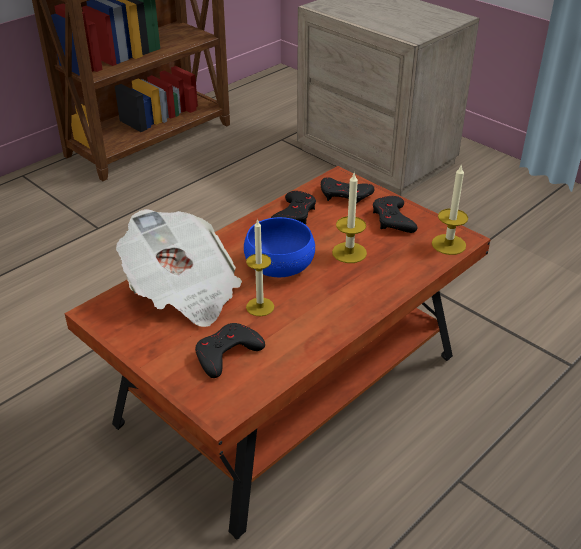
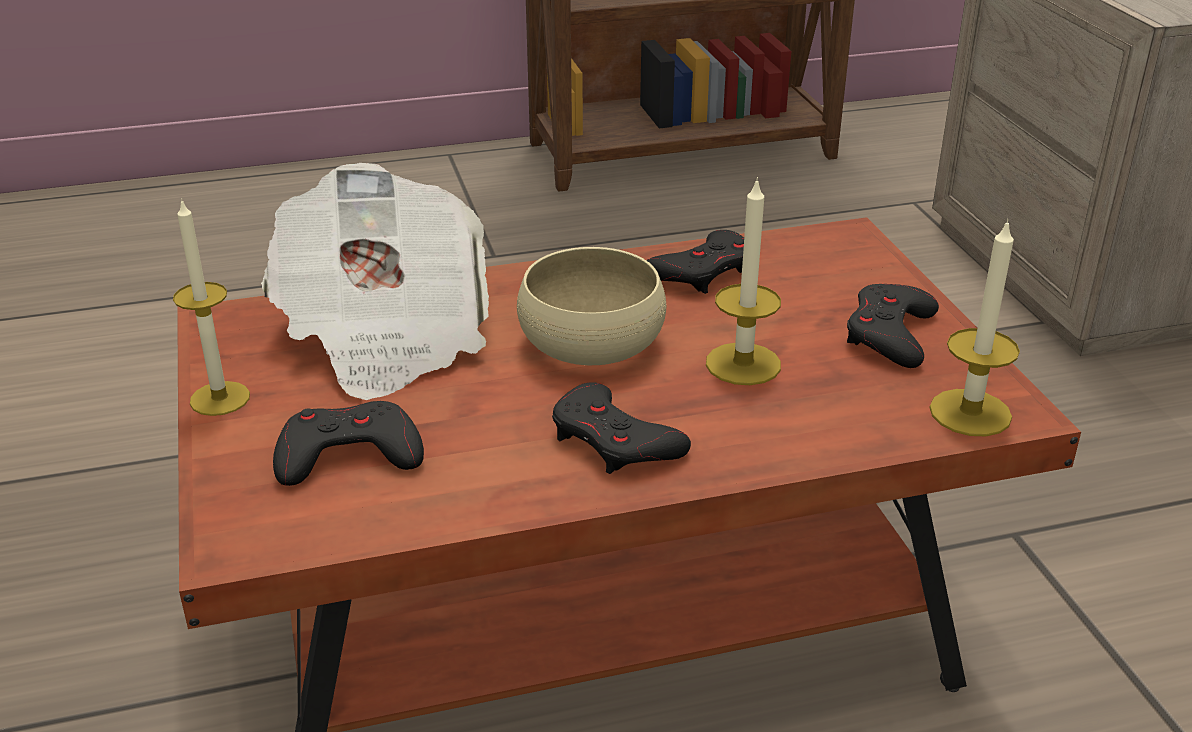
camera: 30 degrees right, 5 degrees down
(260, 307) = (484, 400): candle -> candle (220, 398)
(279, 264) = (591, 342): blue bowl -> beige bowl
(345, 195) = (832, 267): black game controller -> black game controller (614, 441)

